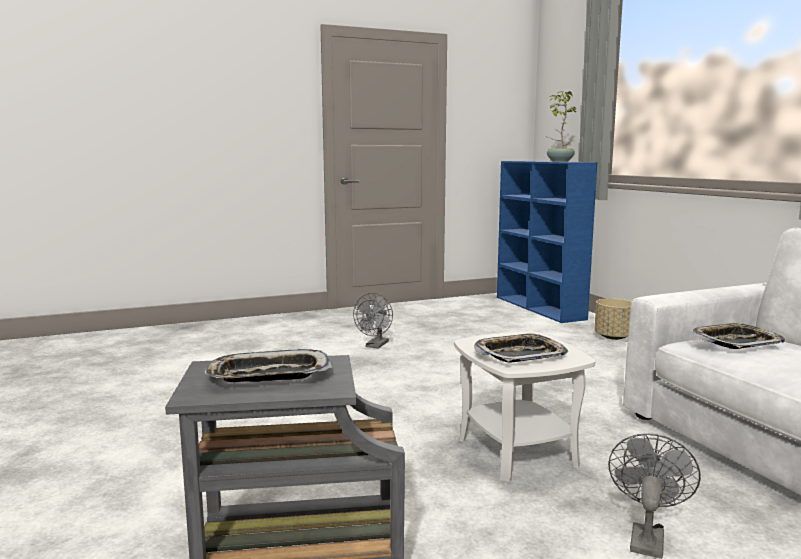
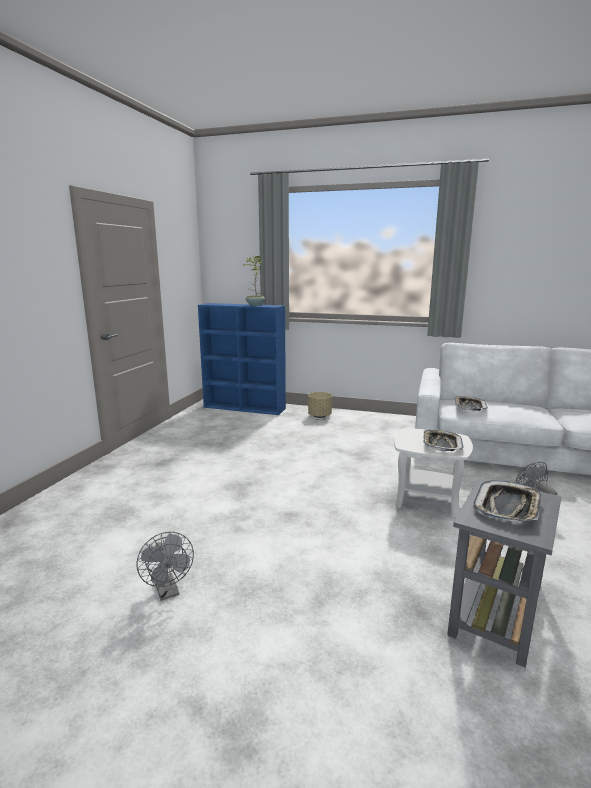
camera: 50 degrees left, 5 degrees up
(375, 346) = (218, 471): grey fan -> grey fan (168, 592)

